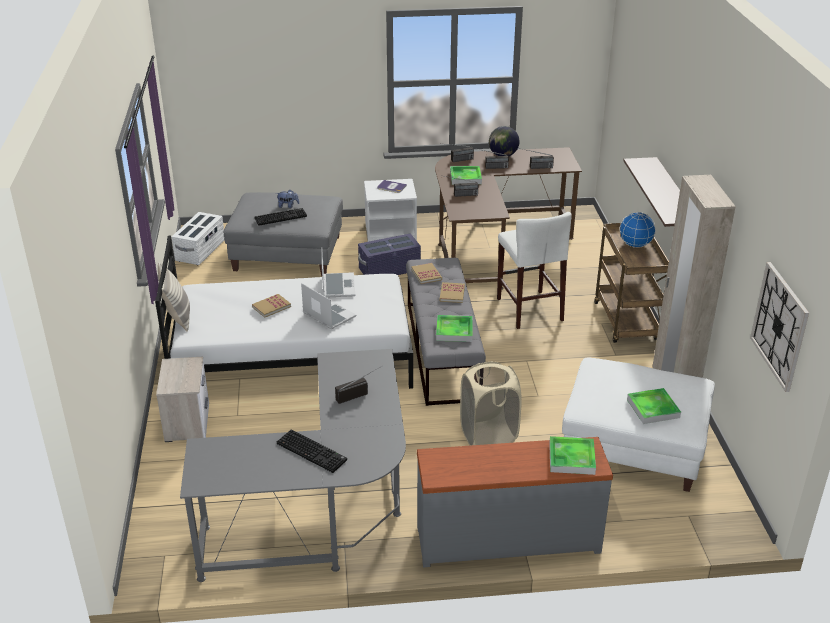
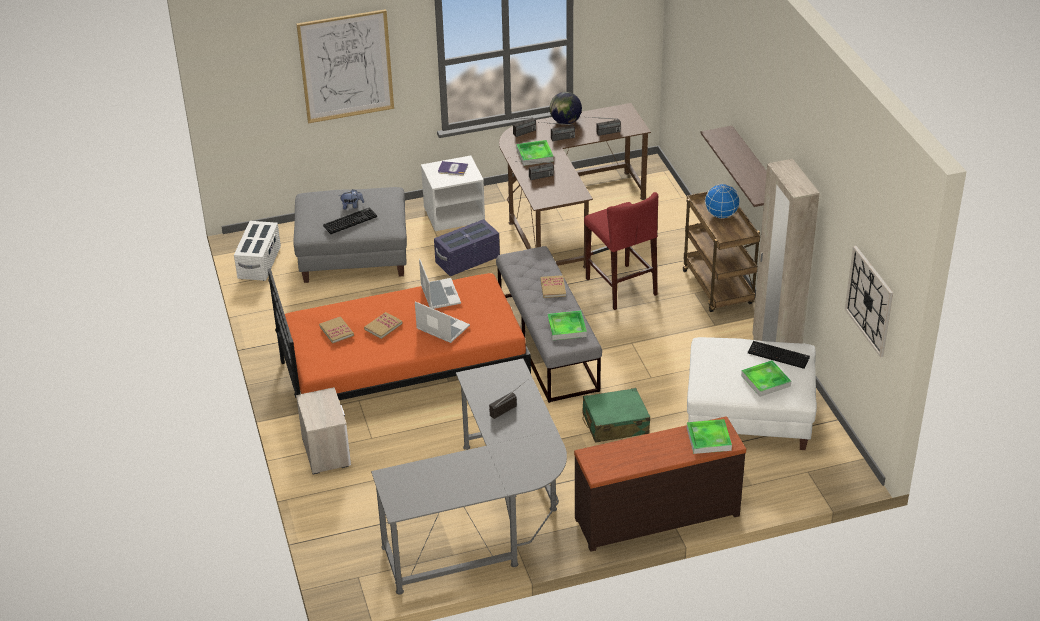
camera: 10 degrees left, 5 degrees up
(178, 318) = (295, 351): pillow -> none
(293, 359) = (403, 372): white bed -> orange bed
(298, 75) = (346, 66): none -> picture
(313, 451) = (487, 466): keyboard -> keyboard (779, 355)
(426, 275) = (521, 270): book -> book (336, 331)
(488, 436) = (615, 424): beige laundry basket -> green suitcase
(507, 538) = (656, 515): grey dresser -> brown dresser
(529, 309) = (621, 286): white stool -> red stool

